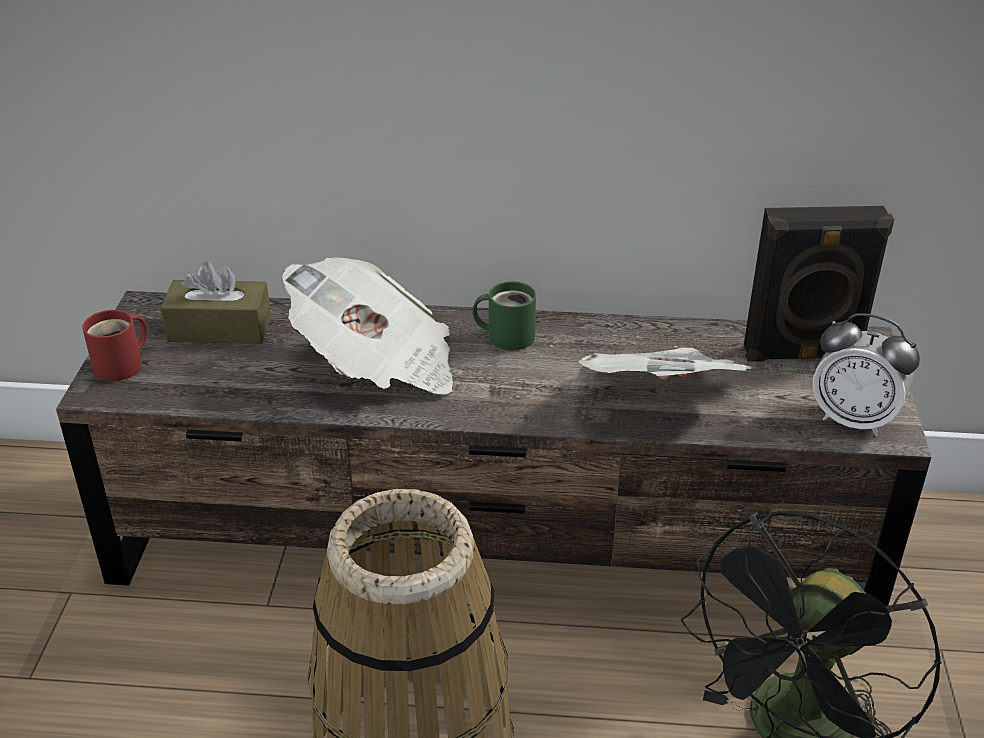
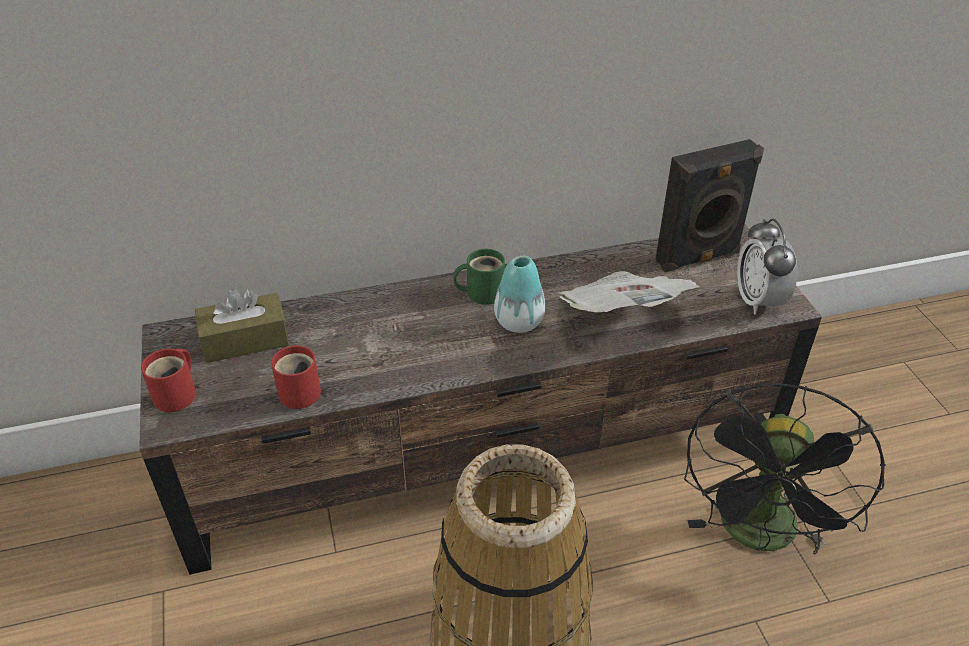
camera: 20 degrees left, 5 degrees up
(248, 391) = (301, 390): none -> red mug
(377, 364) = (394, 341): newspaper -> none
(532, 377) = (519, 322): none -> vase
(853, 419) = (758, 300): alarm clock -> alarm clock turned 75 degrees clockwise

